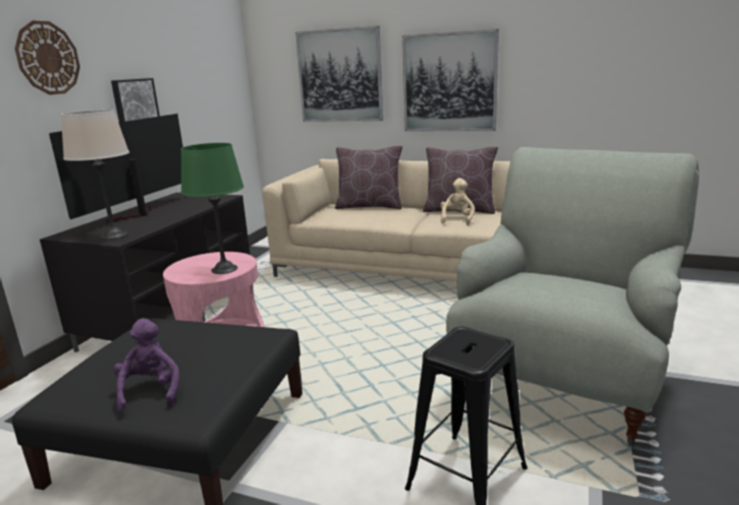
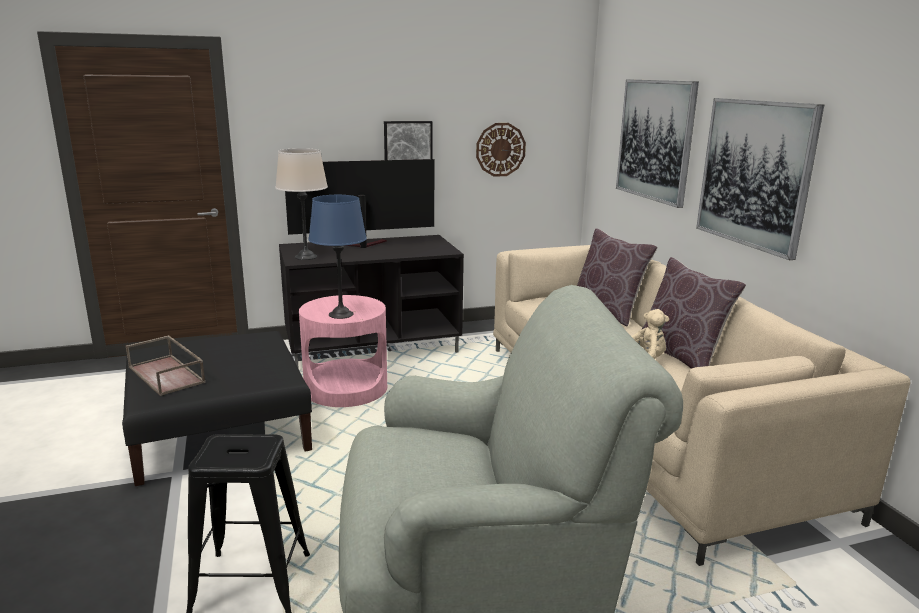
camera: 50 degrees right, 0 degrees up
(48, 58) = (321, 100): wall clock -> wall clock (500, 149)
(151, 391) = (167, 375): purple plush toy -> brown tray
(224, 269) = (341, 314): green table lamp -> blue table lamp

